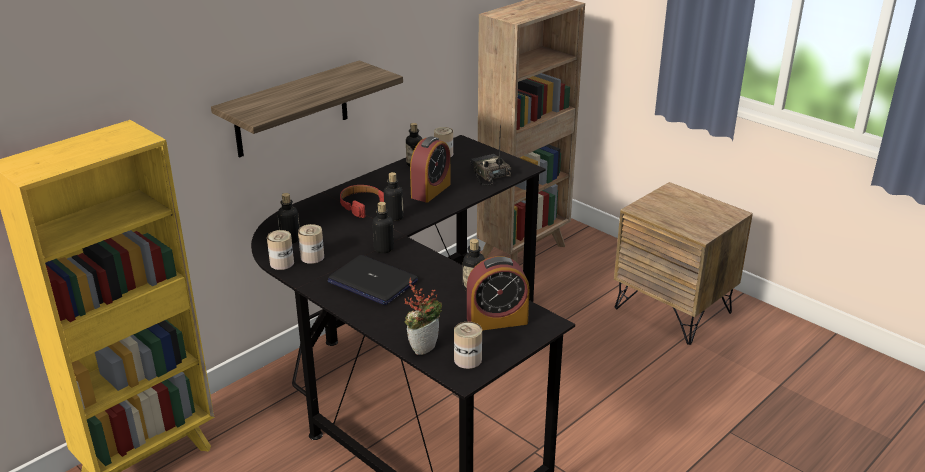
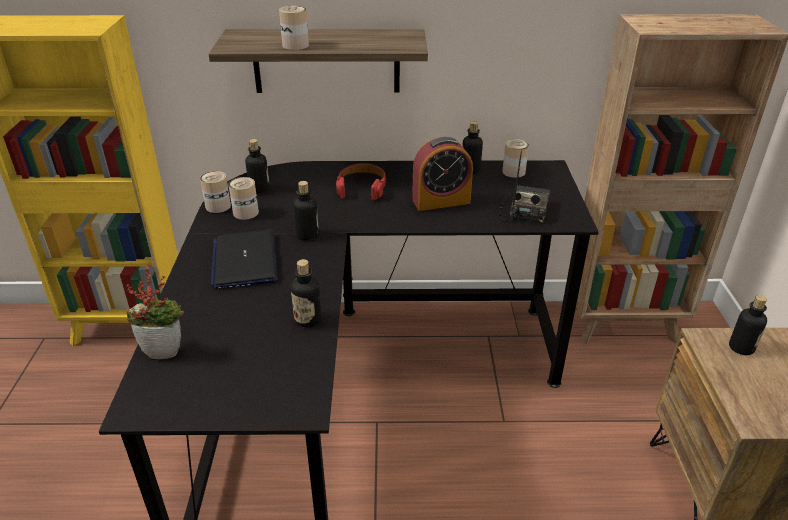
camera: 45 degrees right, 5 degrees up
(394, 217) = (366, 210): bottle -> bottle (741, 348)
(467, 360) = (170, 392): can -> can (295, 45)
(497, 320) = (266, 369): alarm clock -> none

